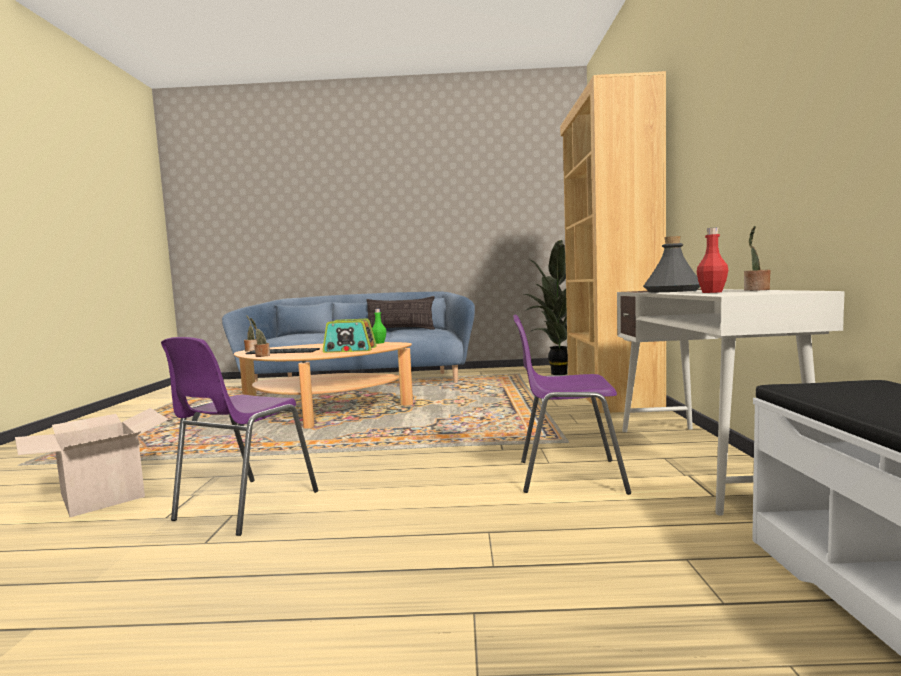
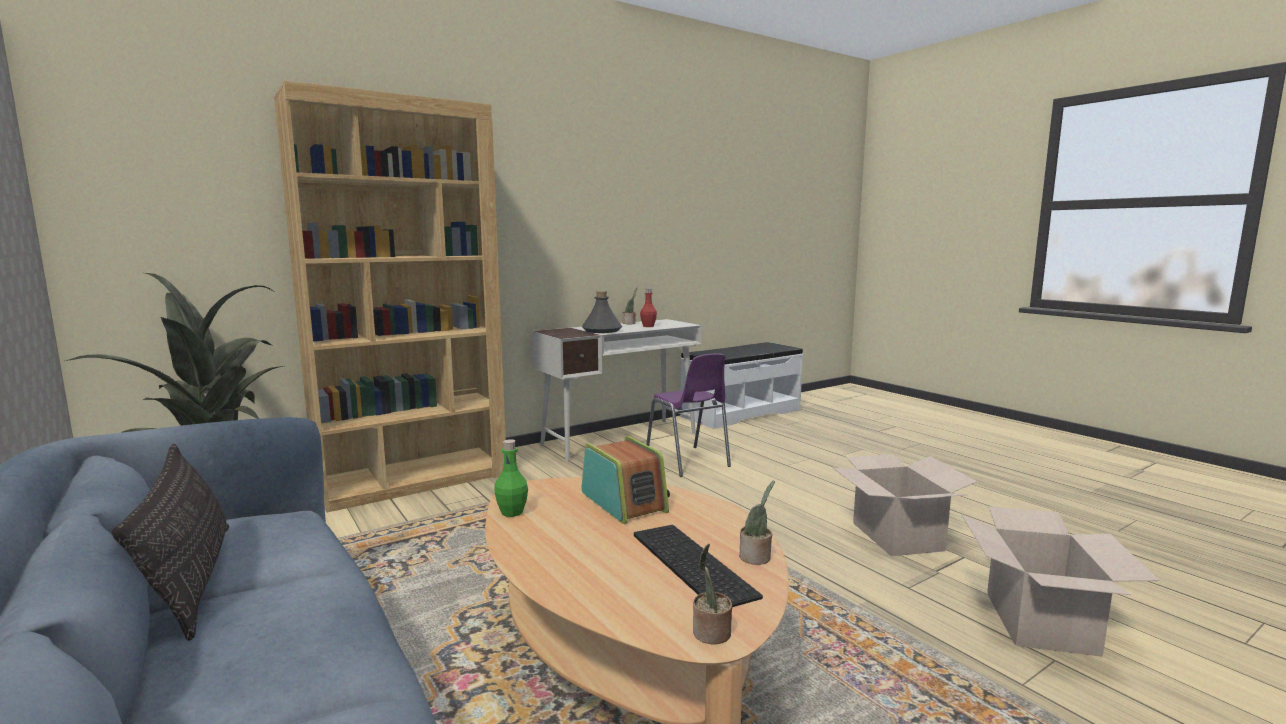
camera: 125 degrees left, 5 degrees up
(244, 506) = (898, 536): purple chair -> cardboard box

